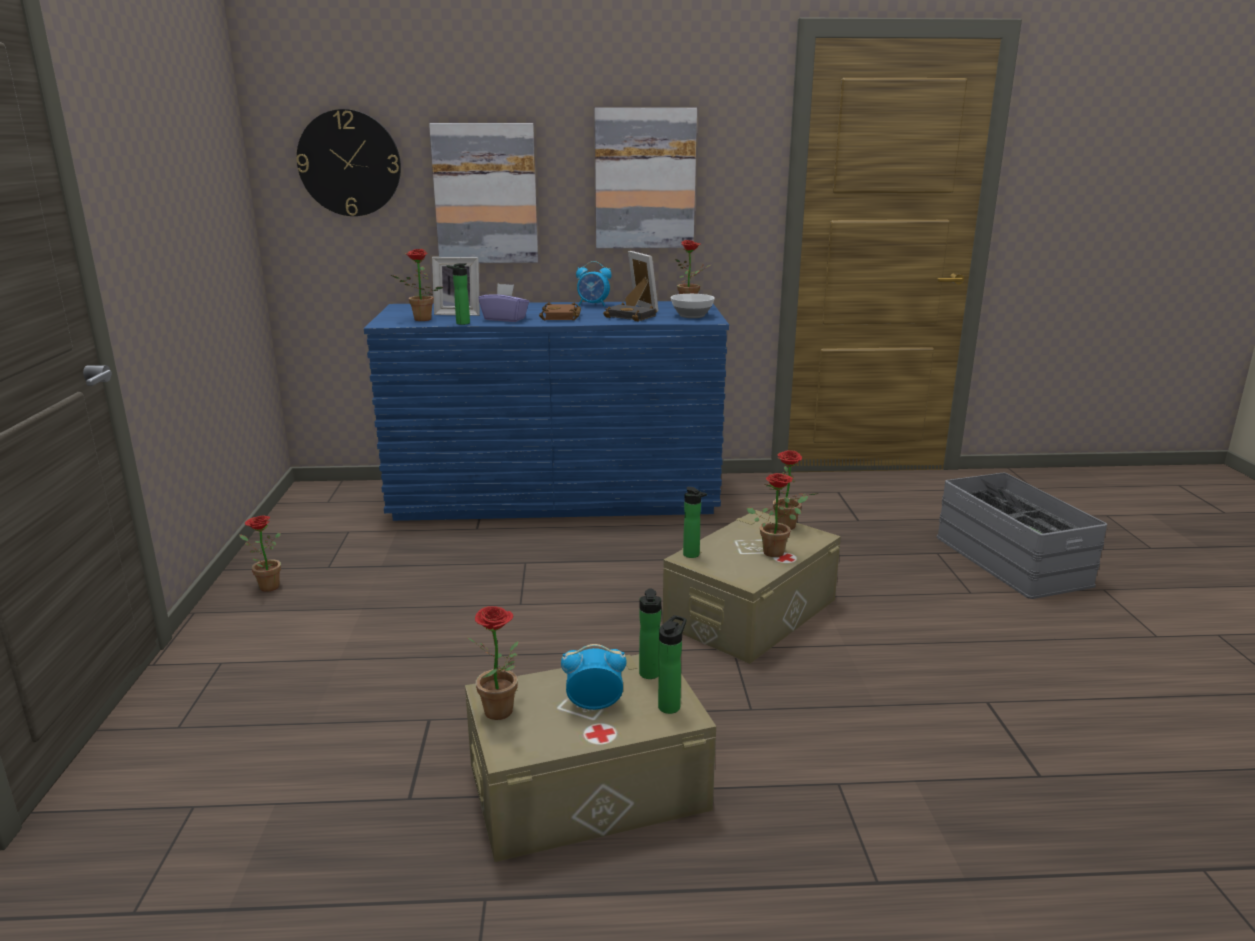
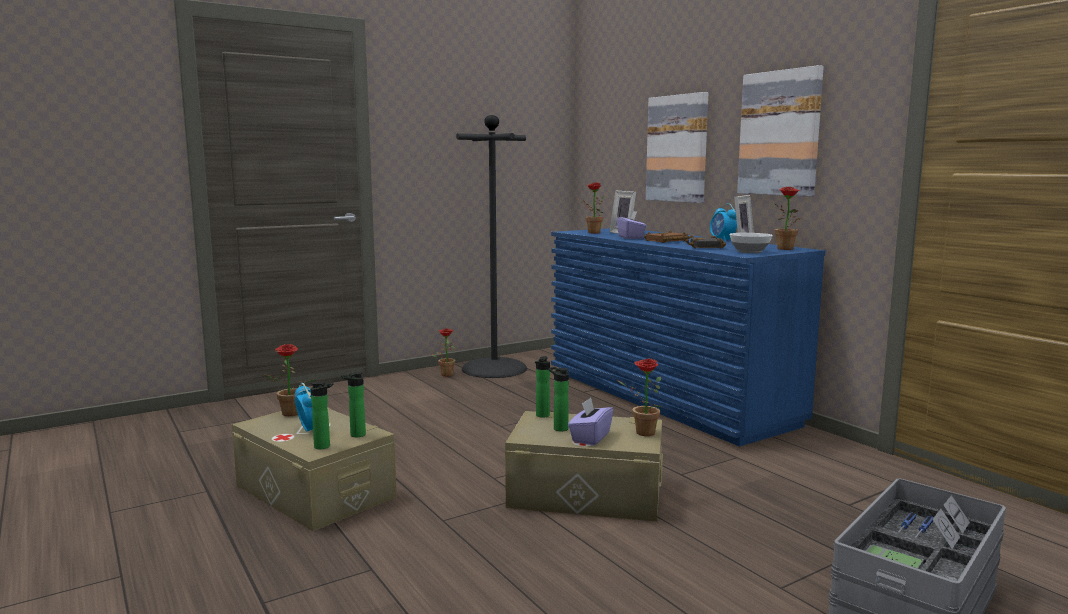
camera: 60 degrees right, 10 degrees down
(304, 550) = (494, 368): none -> black clothes rack
(349, 163) = (613, 129): wall clock -> none
(460, 323) = (599, 236): bottle -> bottle (558, 428)
(776, 551) = (590, 437): potted plant -> purple tissue box

